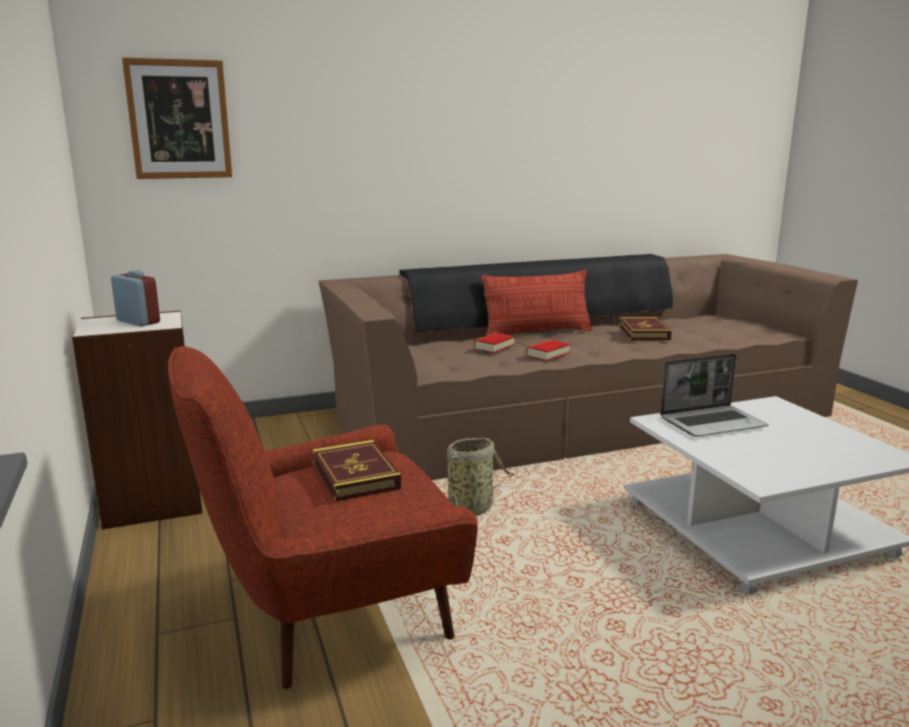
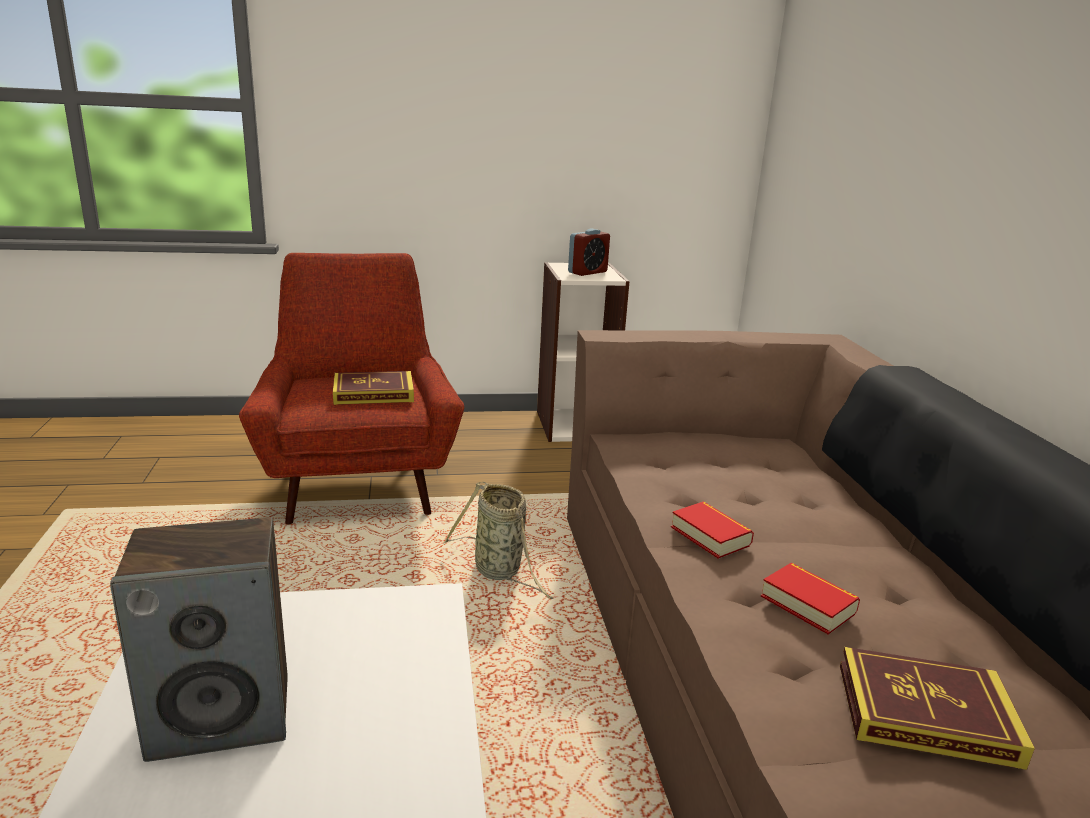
camera: 100 degrees right, 5 degrees up
(179, 119) = (816, 104): picture -> none
(494, 347) = (760, 501): book -> book (808, 604)
(537, 332) = (923, 579): pillow -> none
(713, 423) = (389, 658): laptop -> none
(801, 448) = (222, 716): none -> speaker

